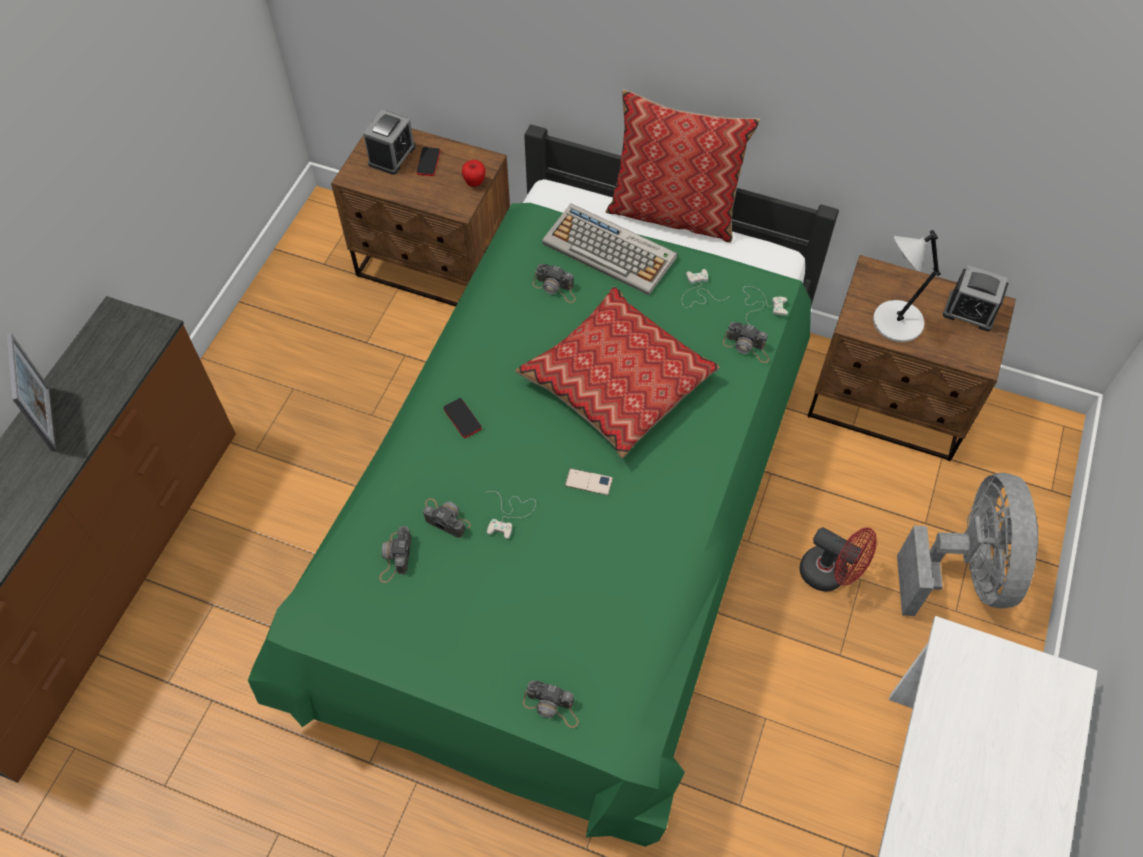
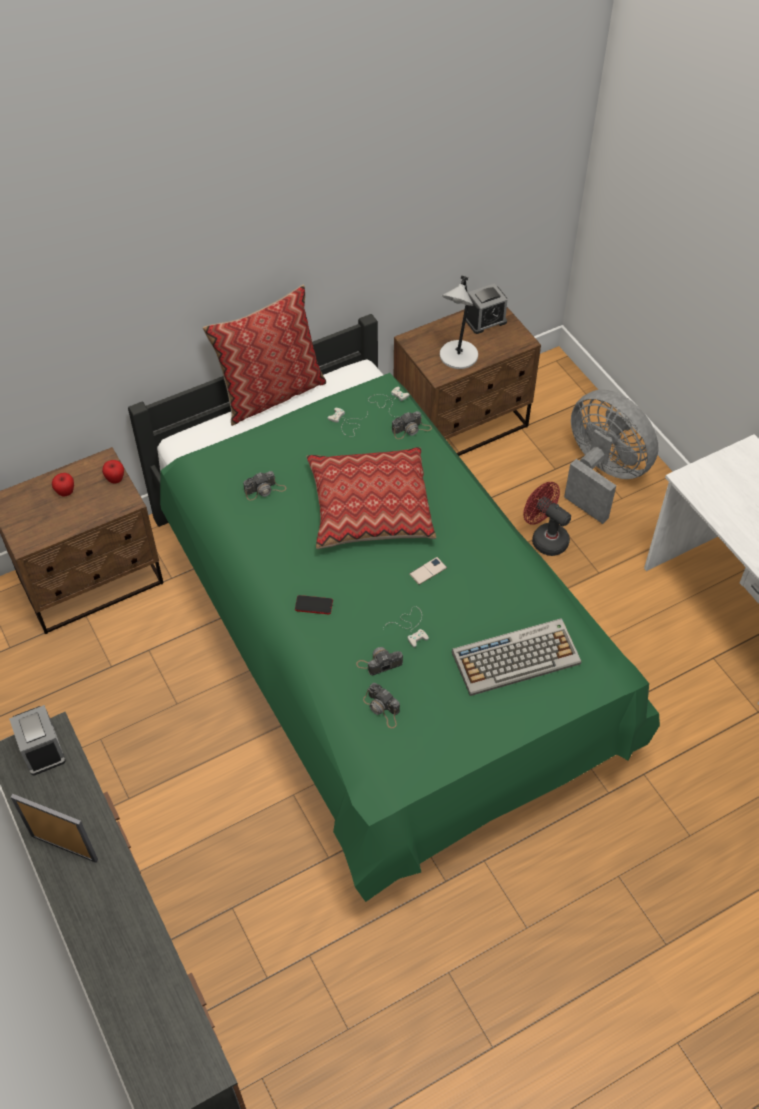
camera: 50 degrees left, 5 degrees down
(392, 155) = (34, 508): alarm clock -> alarm clock (42, 749)
(428, 162) = (65, 492): phone -> apple
(552, 707) = (562, 692): camera -> none
(610, 250) = (267, 443): keyboard -> keyboard (516, 657)
(830, 574) = (545, 538): red fan -> red fan turned 120 degrees counterclockwise

